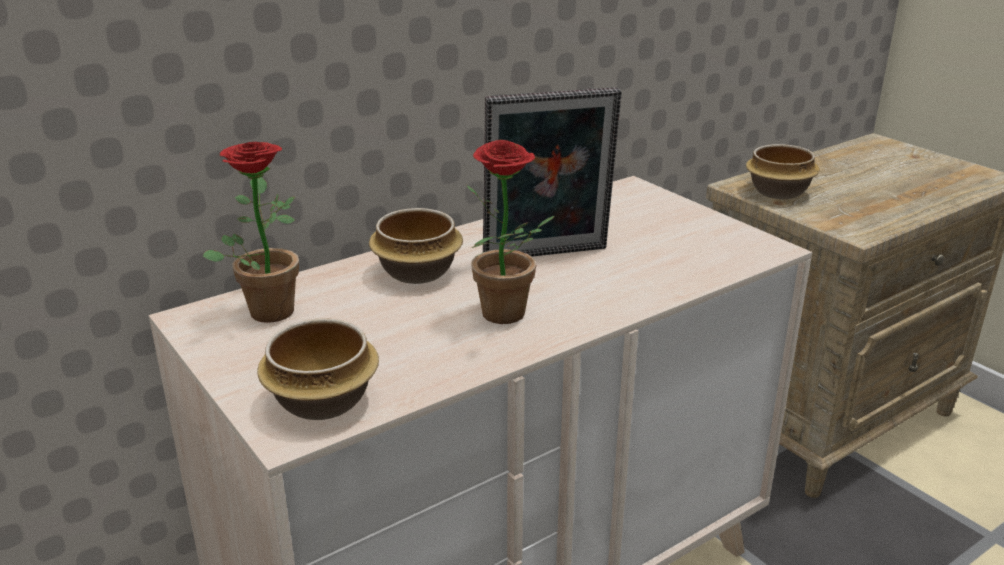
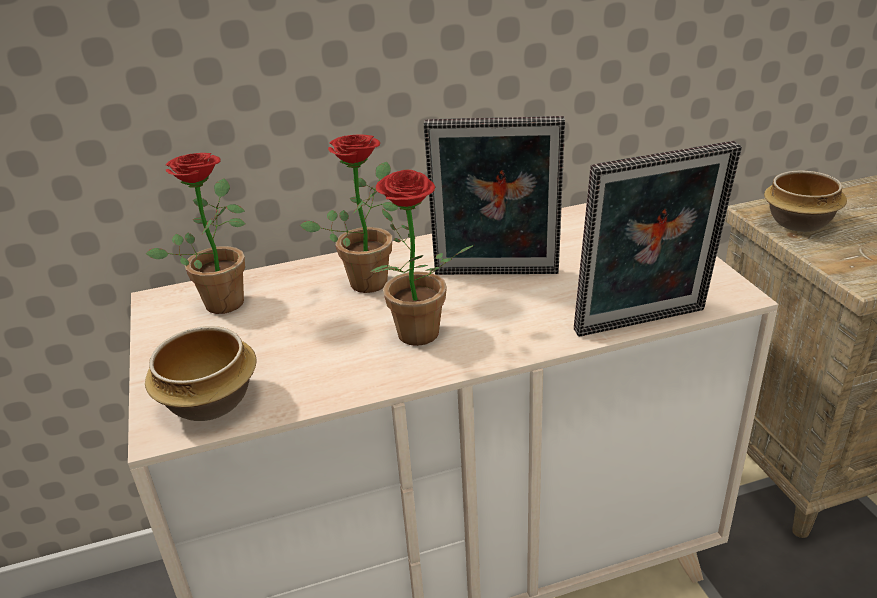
camera: 20 degrees right, 5 degrees up
(419, 272) = (369, 278): bowl -> potted plant
(710, 281) = (643, 325): none -> picture frame

